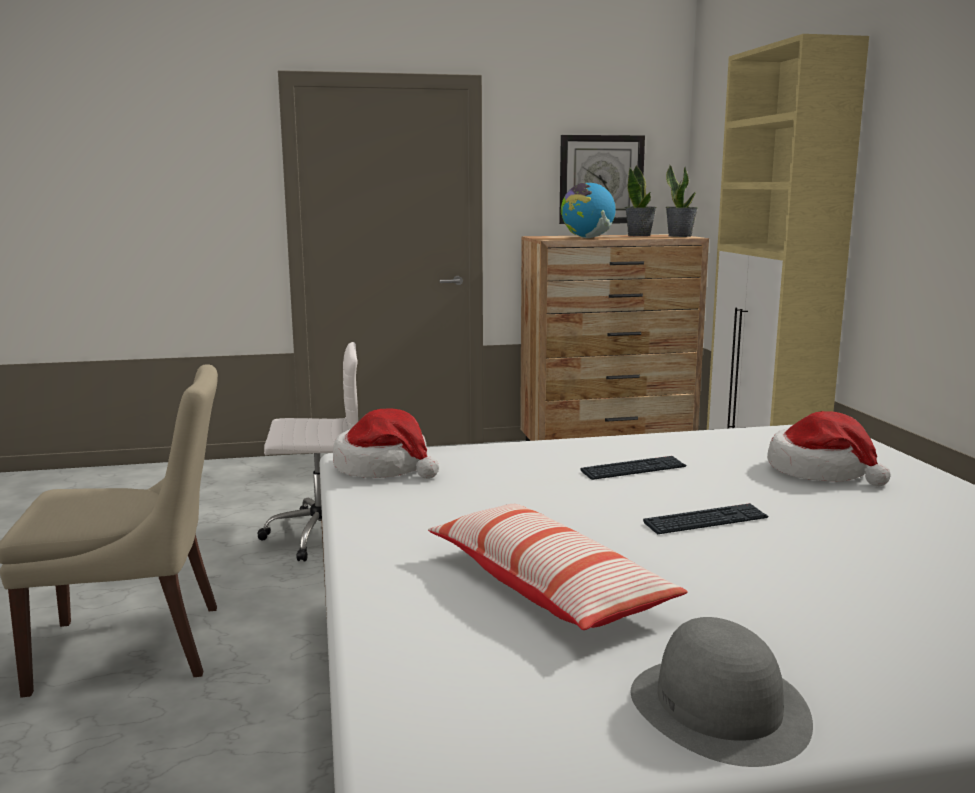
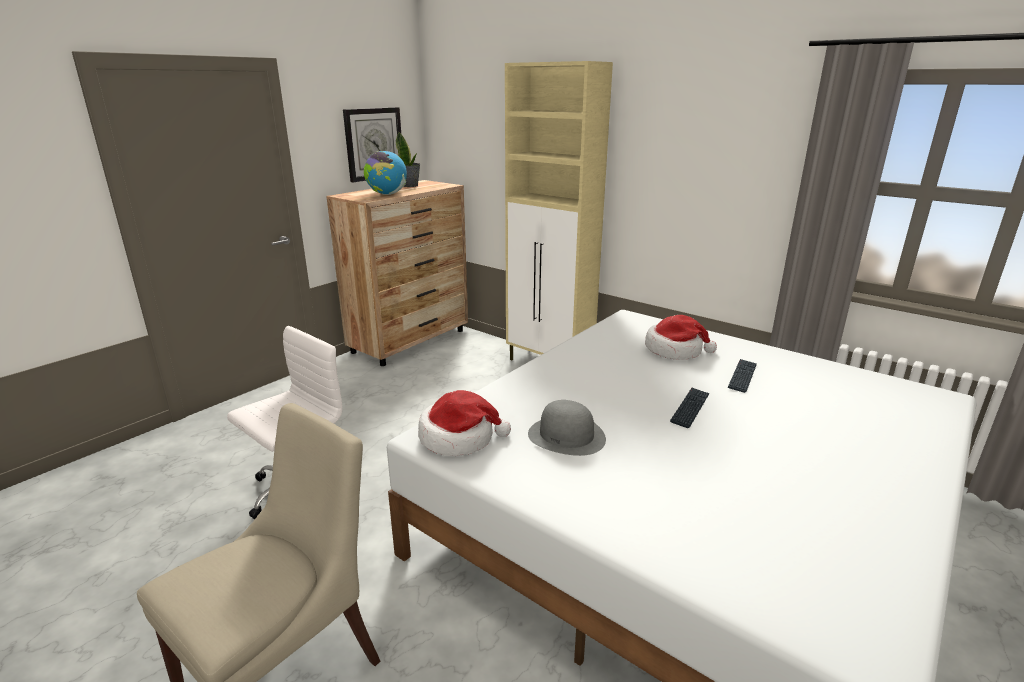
camera: 40 degrees left, 10 degrees up
(547, 587) = (709, 493): pillow -> none
(633, 470) = (598, 381): keyboard -> keyboard (742, 376)
(680, 236) = (439, 184): potted plant -> none
(719, 708) = (883, 530): grey hat -> grey hat (567, 436)

